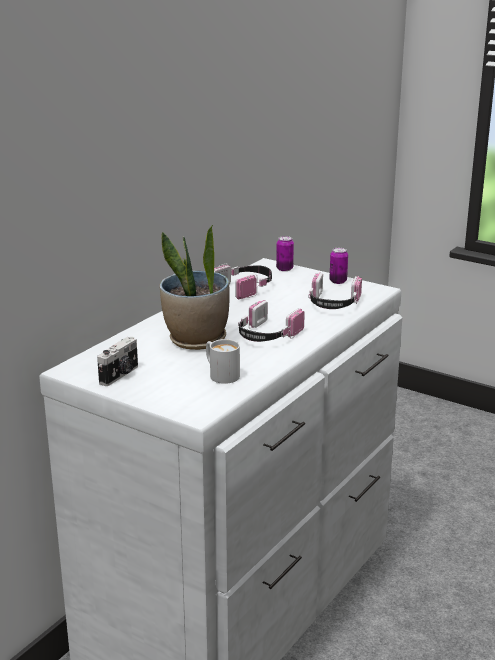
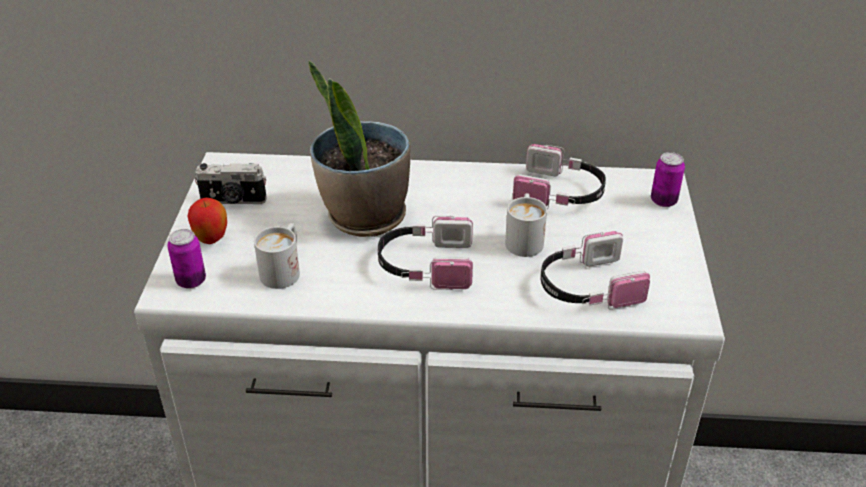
camera: 60 degrees right, 15 degrees up
(157, 390) = (211, 240): none -> apple
(275, 306) = (524, 239): none -> white mug
(338, 281) = (675, 264): can -> can (191, 281)

